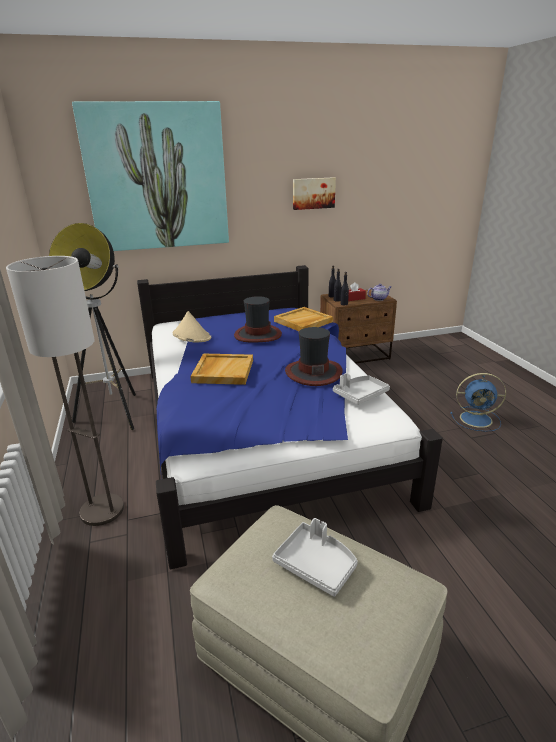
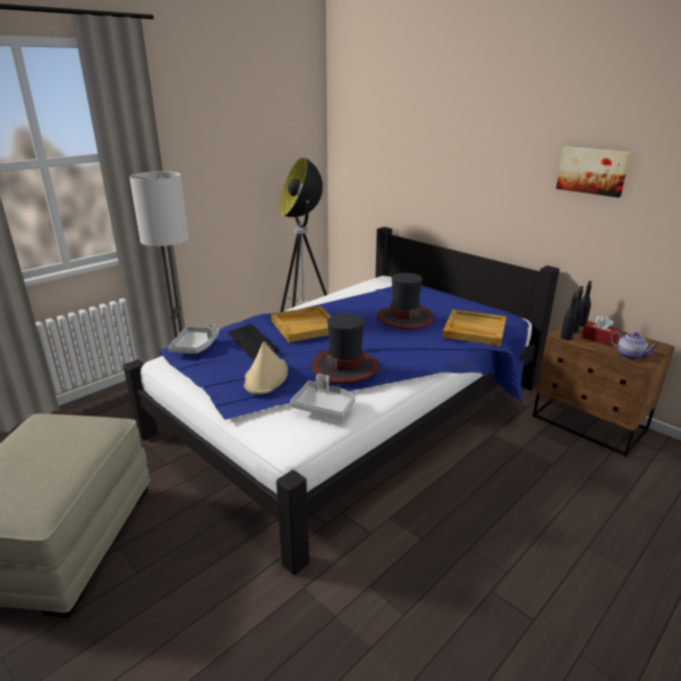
camera: 60 degrees right, 0 degrees up
(157, 178) = (418, 125): picture -> none
(191, 336) = (365, 293): beige hat -> beige hat (266, 377)
(224, 399) = (252, 342): none -> keyboard
(316, 564) = (53, 453): grey tray -> grey tray (195, 346)
(477, 419) = (553, 590): blue fan -> none

